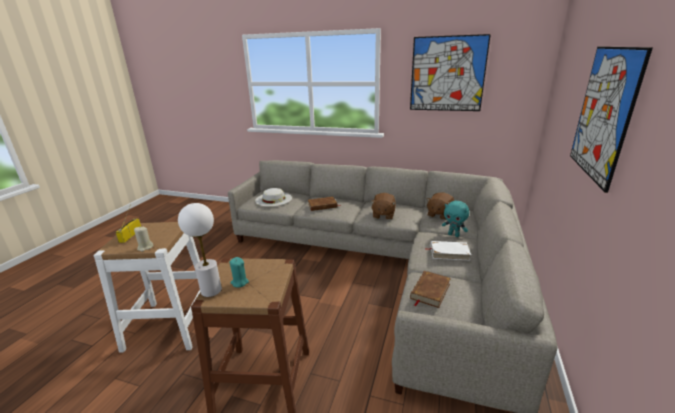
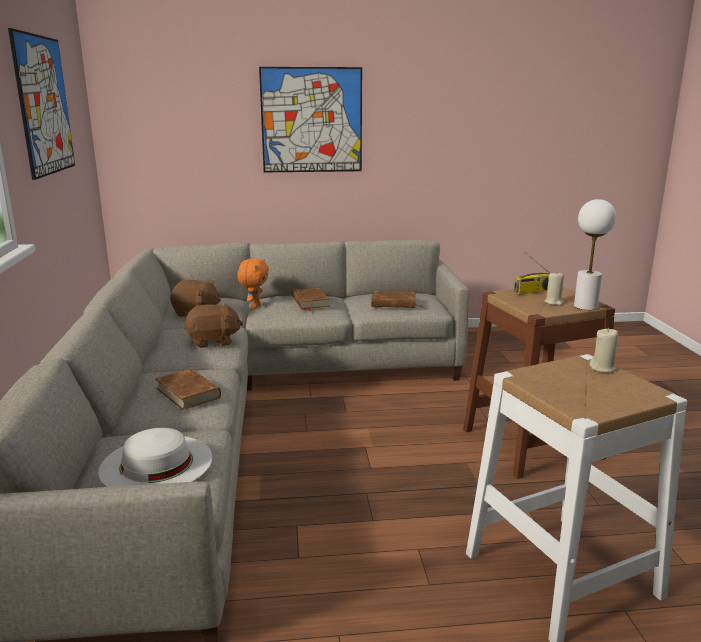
camera: 115 degrees left, 5 degrees down
(130, 235) = (605, 399): radio -> radio (533, 291)
(239, 282) = (554, 302): turquoise candle -> beige candle
(449, 252) = (309, 302): white book -> brown book
(454, 235) = (254, 306): turquoise plush toy -> orange plush toy

